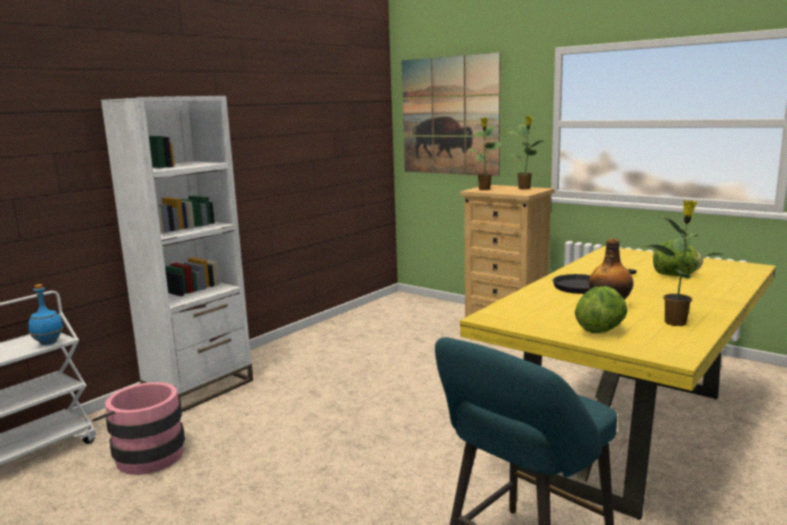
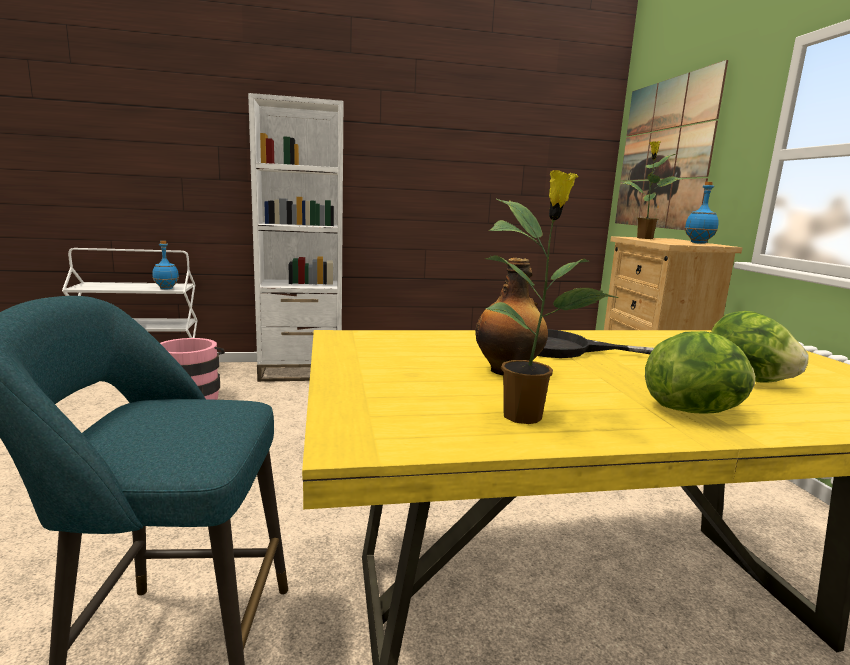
camera: 40 degrees right, 0 degrees up
(525, 188) = (698, 243): potted plant -> blue bottle
(601, 330) = (393, 383): lettuce -> lettuce (695, 411)

